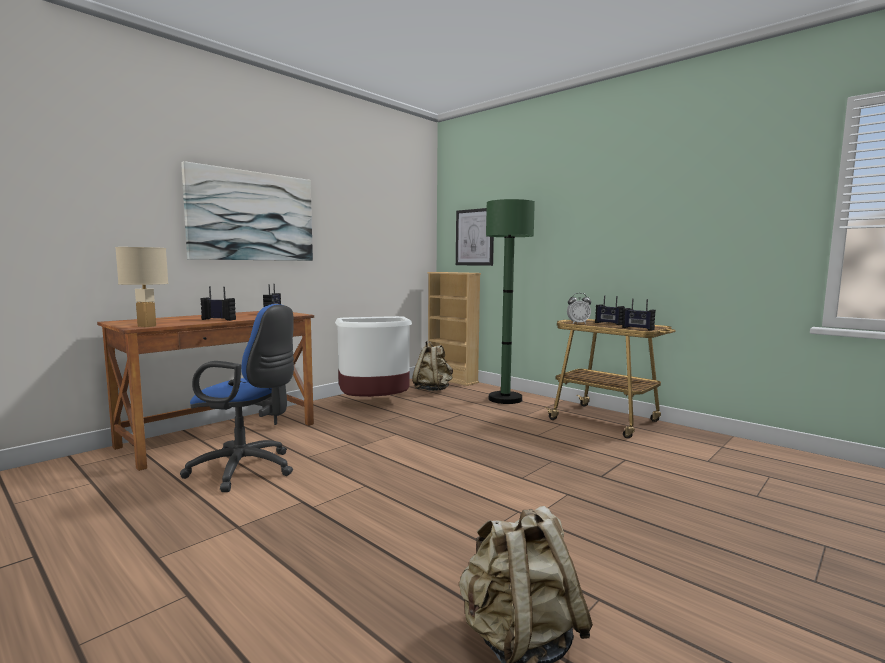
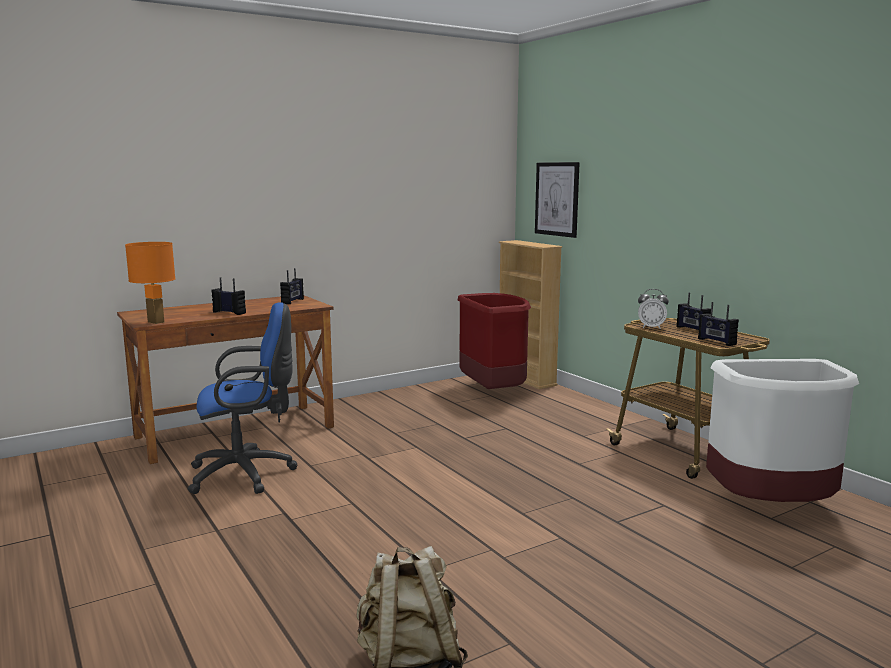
camera: 15 degrees right, 5 degrees up
(147, 326) = (156, 322): beige table lamp -> orange table lamp
(247, 470) = (247, 474): blue office chair -> blue office chair turned 45 degrees counterclockwise
(252, 216) = (275, 190): picture -> none
(375, 403) = (415, 405): white trash can -> white trash can (772, 506)
(433, 390) = (493, 392): beige backpack -> red trash can
(505, 399) = (574, 411): green floor lamp -> none

